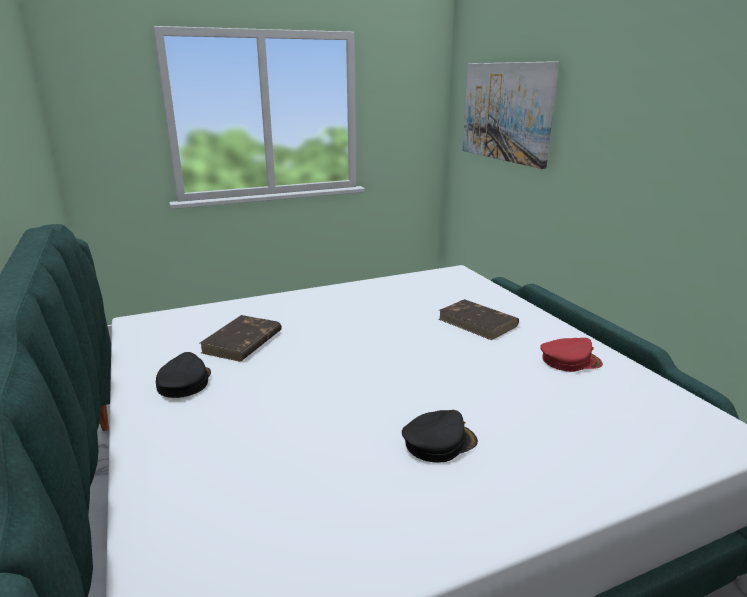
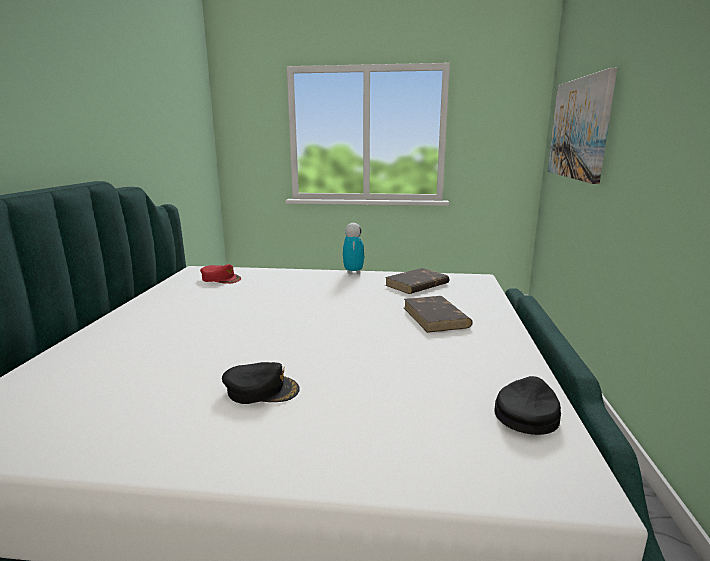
camera: 30 degrees right, 5 degrees down
(184, 382) = (166, 307): black cap -> black cap (527, 413)
(242, 342) = (236, 293): brown book -> brown book (416, 284)
(333, 287) = (353, 272): none -> toy robot
(570, 360) = (481, 366): red cap -> red cap (221, 279)

